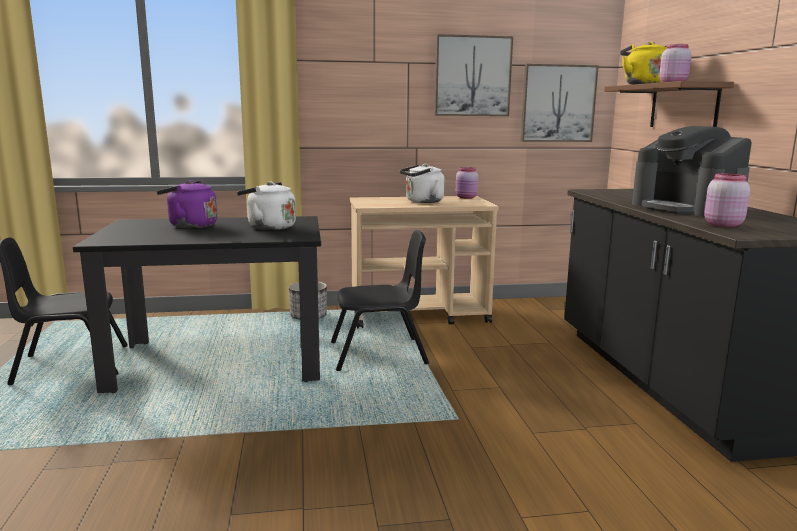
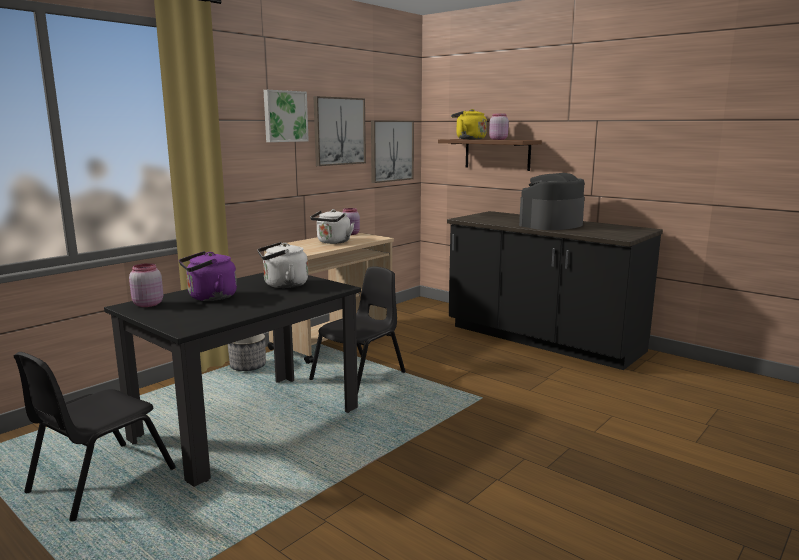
camera: 40 degrees left, 0 degrees up
(394, 57) = (284, 116): none -> picture
(686, 208) = (551, 225): coffee machine -> coffee machine turned 120 degrees clockwise
(721, 224) = (598, 233): pink jar -> pink jar (147, 304)

